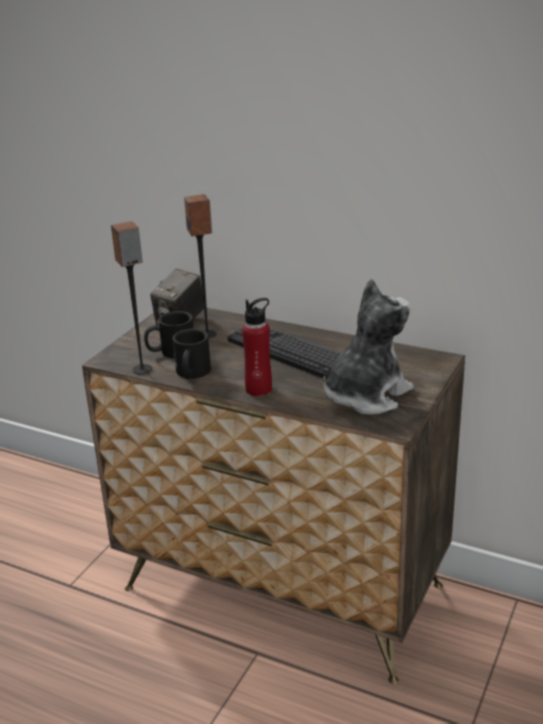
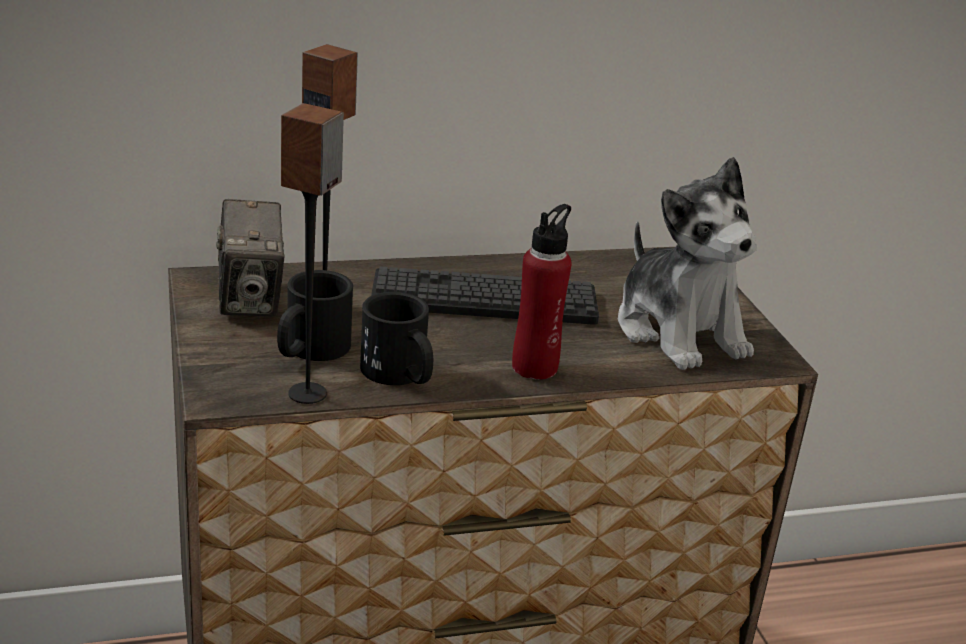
camera: 45 degrees left, 0 degrees up
(366, 395) = (679, 331): plush toy -> plush toy turned 150 degrees clockwise

